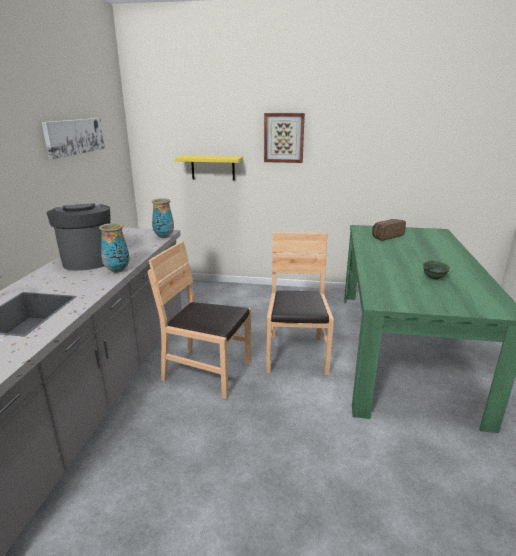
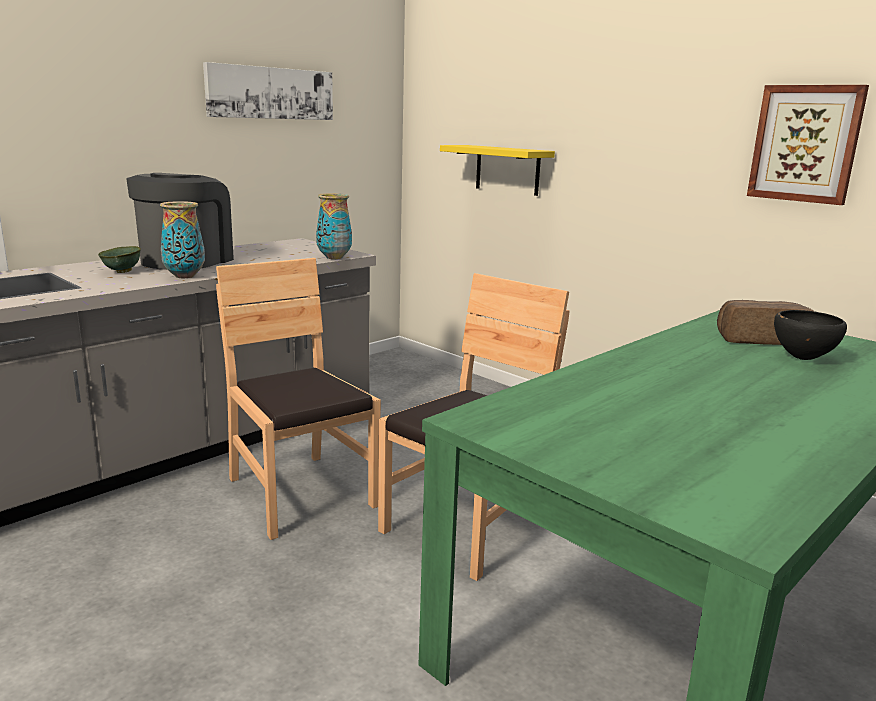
camera: 35 degrees right, 5 degrees down
(284, 138) = (627, 117): picture -> picture (805, 144)
(411, 241) = (802, 359): none -> black bowl
(434, 278) = (698, 423): green bowl -> green bowl (122, 272)

